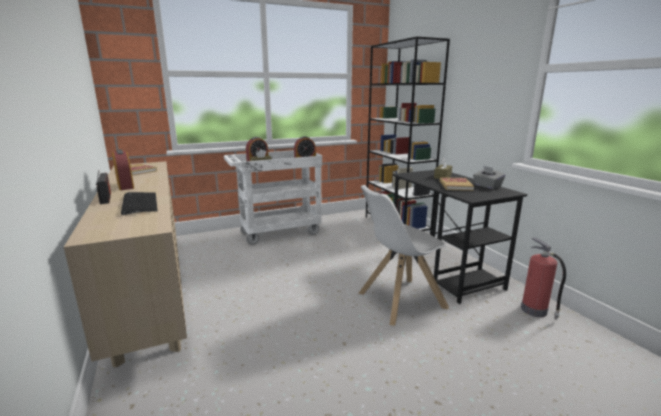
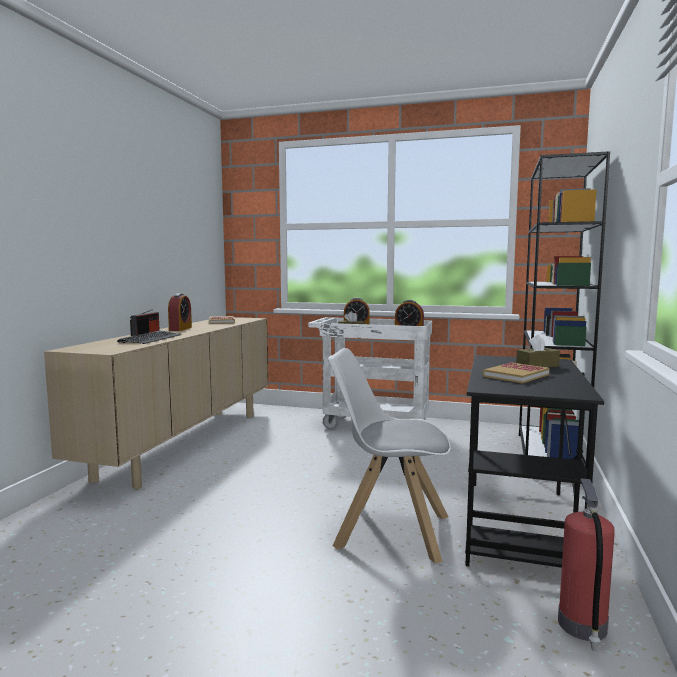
camera: 40 degrees right, 10 degrees down
(487, 186) = (566, 383): grey tissue box -> none

